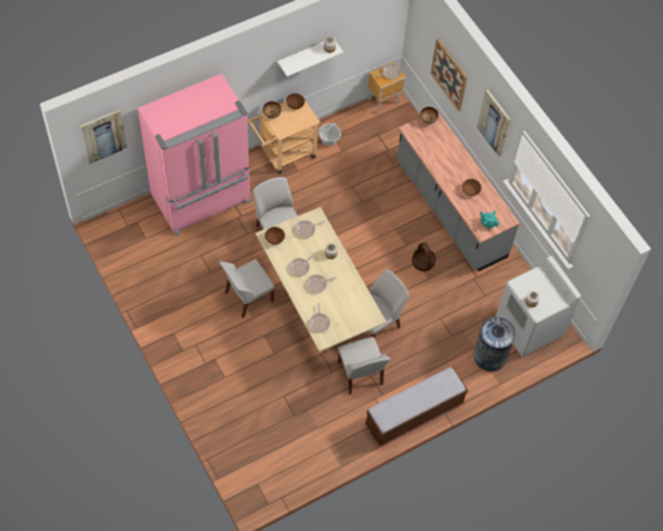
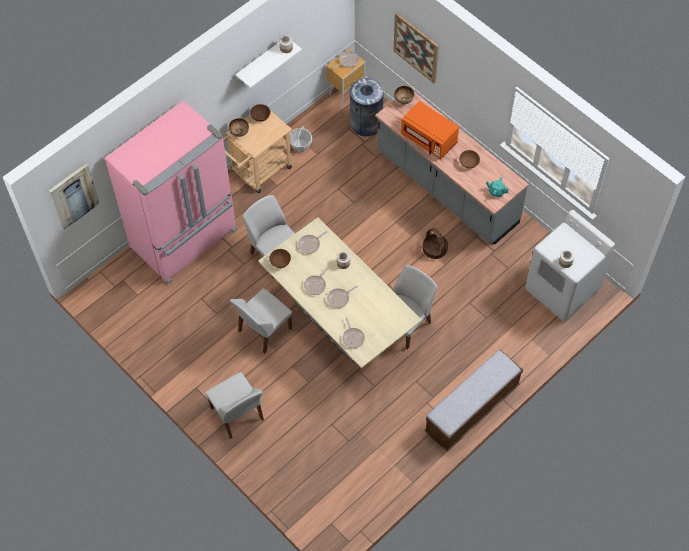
camera: 10 degrees left, 0 degrees up
(360, 374) = (405, 382): white chair -> white chair (237, 415)
(441, 161) = (429, 139): none -> orange microwave
(489, 356) = (531, 329): grey trash can -> grey trash can (366, 123)
(494, 122) = (479, 86): picture -> none

